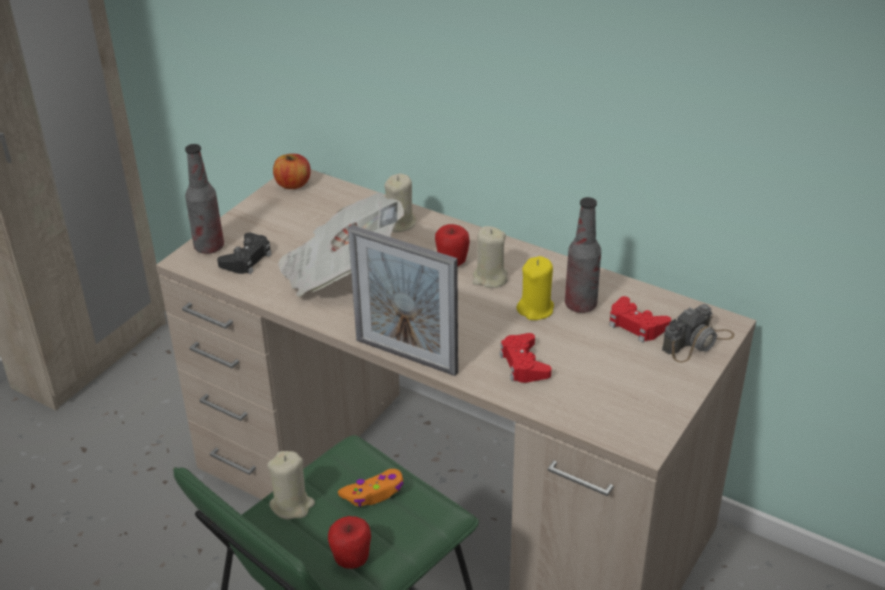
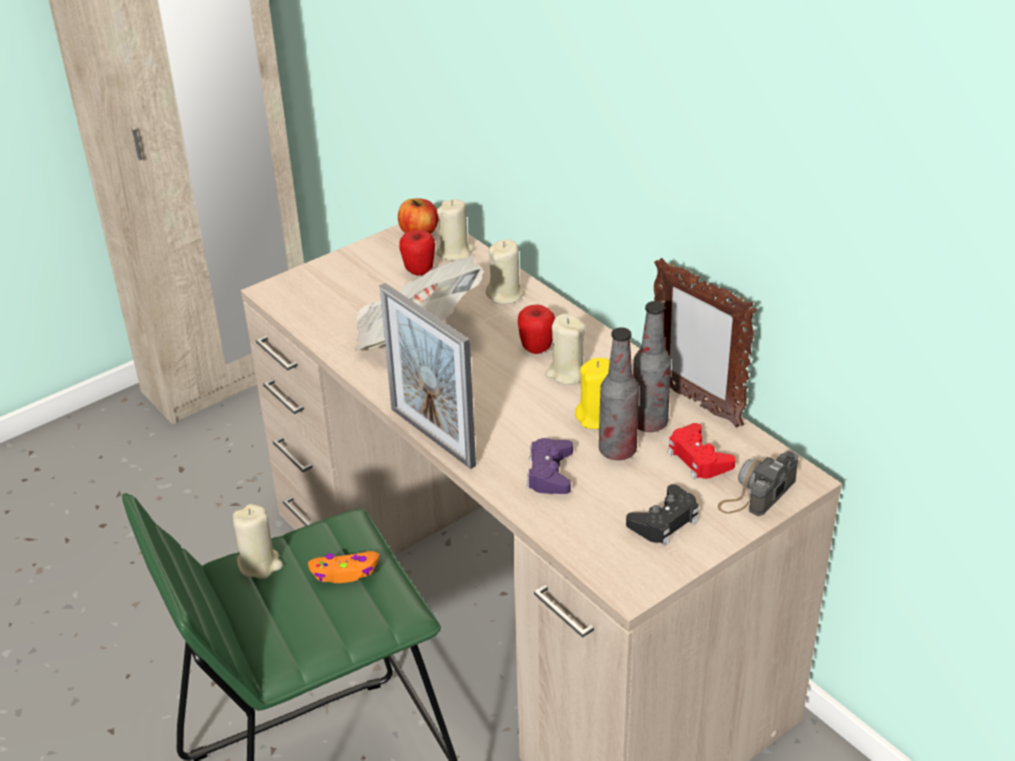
camera: 20 degrees right, 0 degrees up
(209, 247) = (300, 282): bottle -> bottle (617, 450)
(247, 259) = (330, 302): black game controller -> black game controller (664, 521)
(335, 195) = (455, 252): none -> beige candle
(351, 560) = (287, 633): apple -> apple (419, 270)
(523, 364) = (550, 473): red game controller -> purple game controller
(608, 280) = (695, 402): none -> picture frame
(698, 342) = (757, 493): camera -> camera turned 150 degrees clockwise

